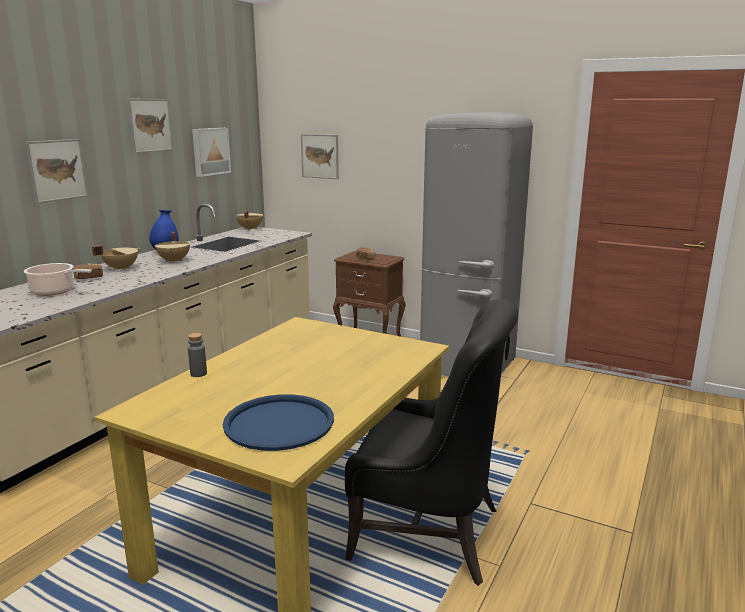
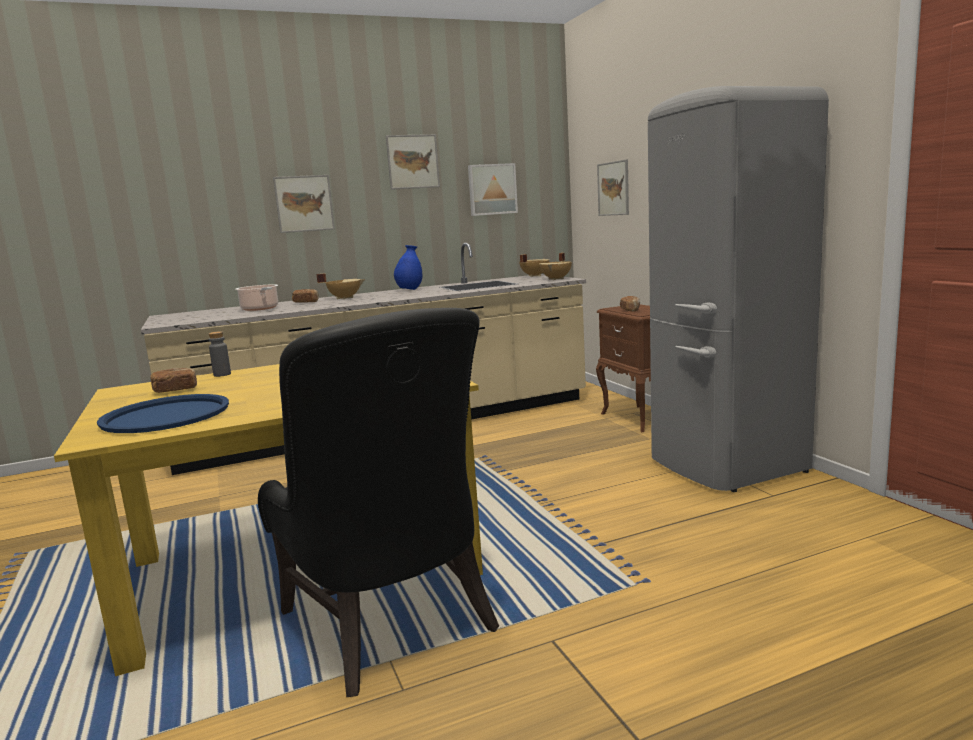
camera: 40 degrees right, 5 degrees down
(174, 261) = (398, 295): beige cooking pot -> beige cooking pot (556, 279)
(204, 399) = (175, 390): none -> bread

